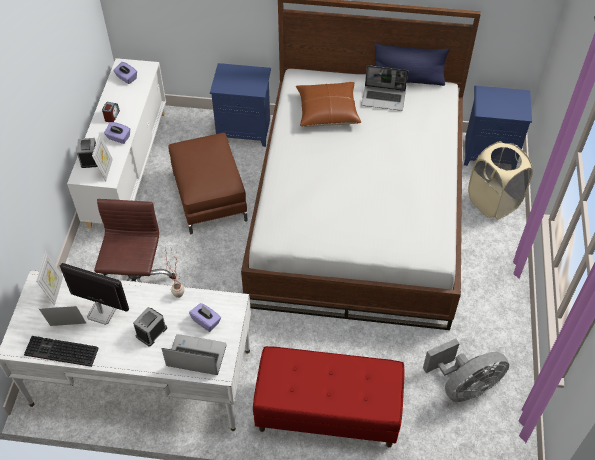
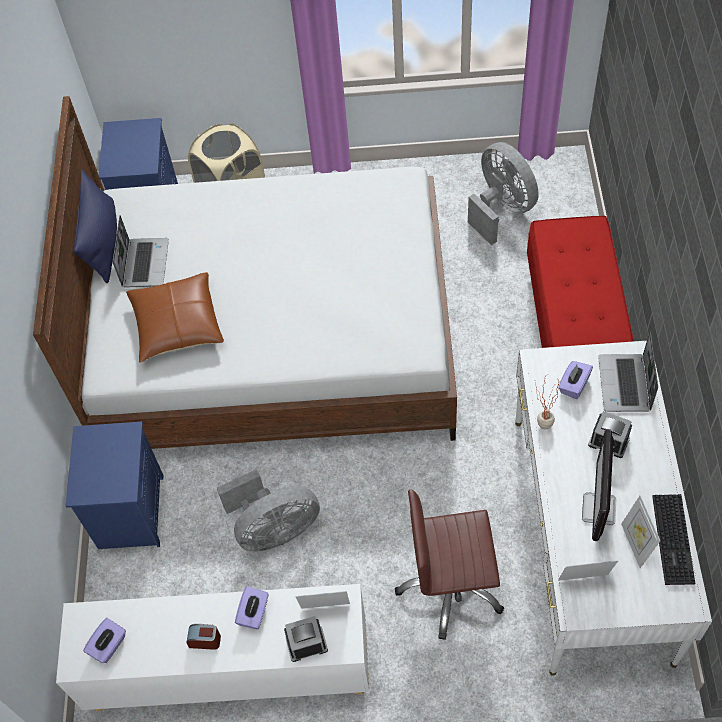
camera: 95 degrees left, 5 degrees up
(209, 197) = (274, 529): brown ottoman -> grey fan

